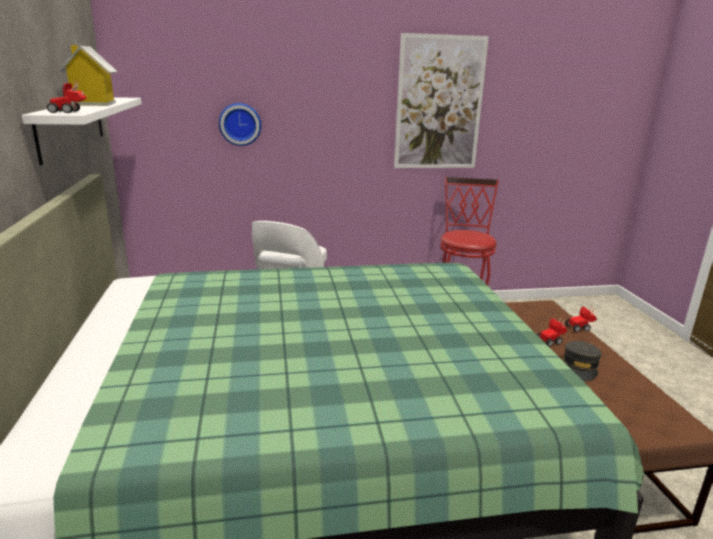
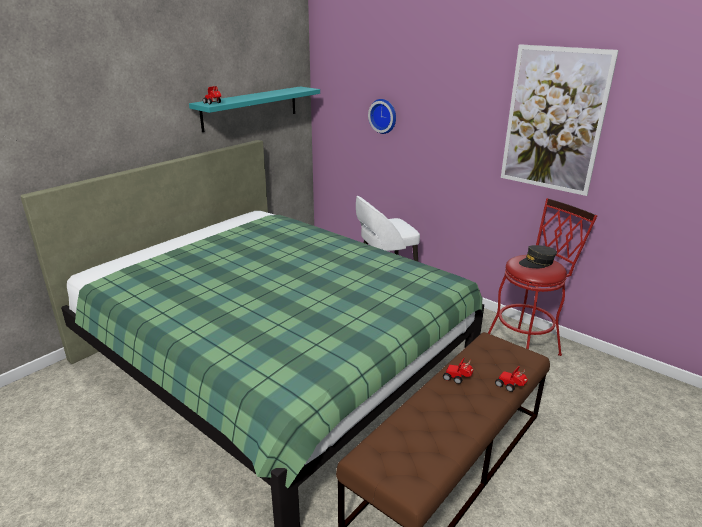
camera: 50 degrees right, 5 degrees up
(72, 126) = (250, 108): white shelf -> turquoise shelf
(93, 104) = (258, 95): toy house -> none
(580, 367) = (432, 405): grey cap -> grey cap (537, 262)

